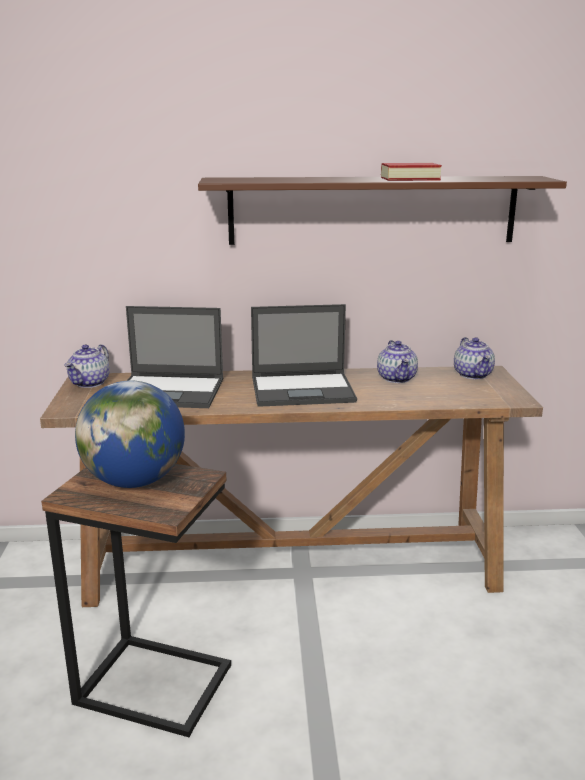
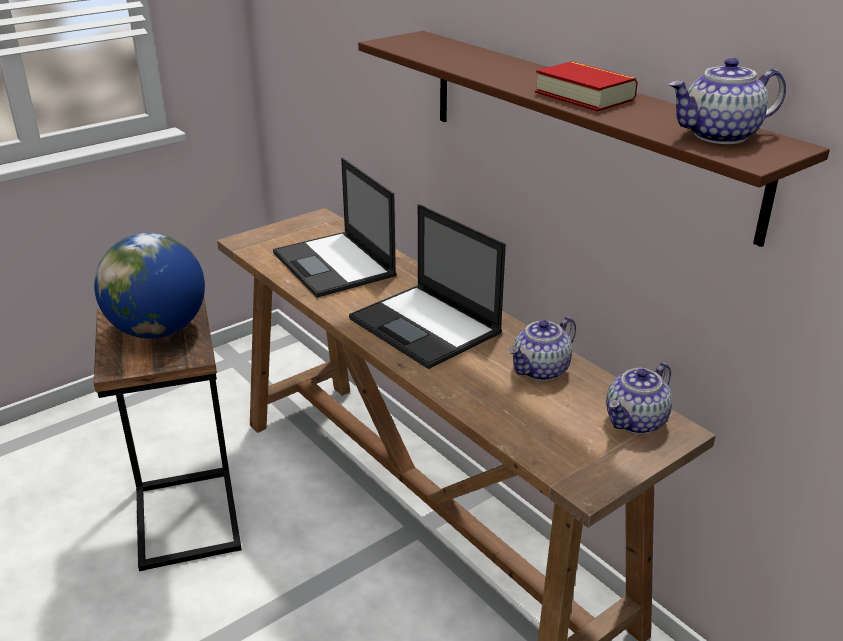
camera: 55 degrees right, 10 degrees up
(90, 383) = (312, 224): teapot -> teapot (719, 136)

